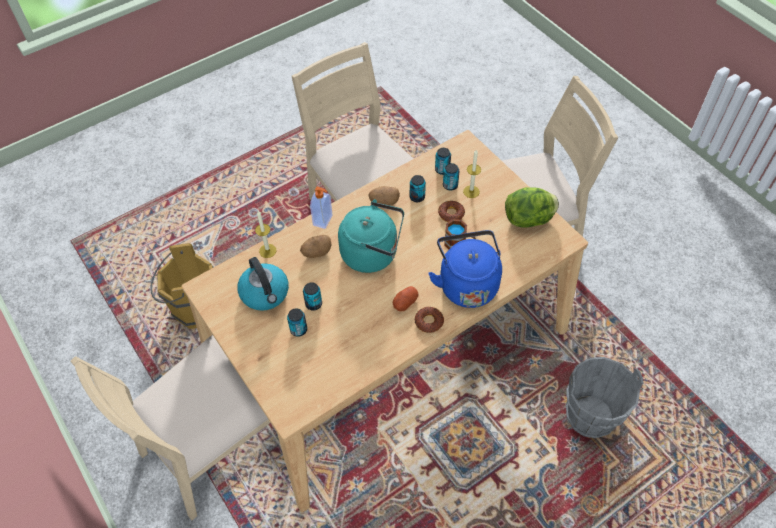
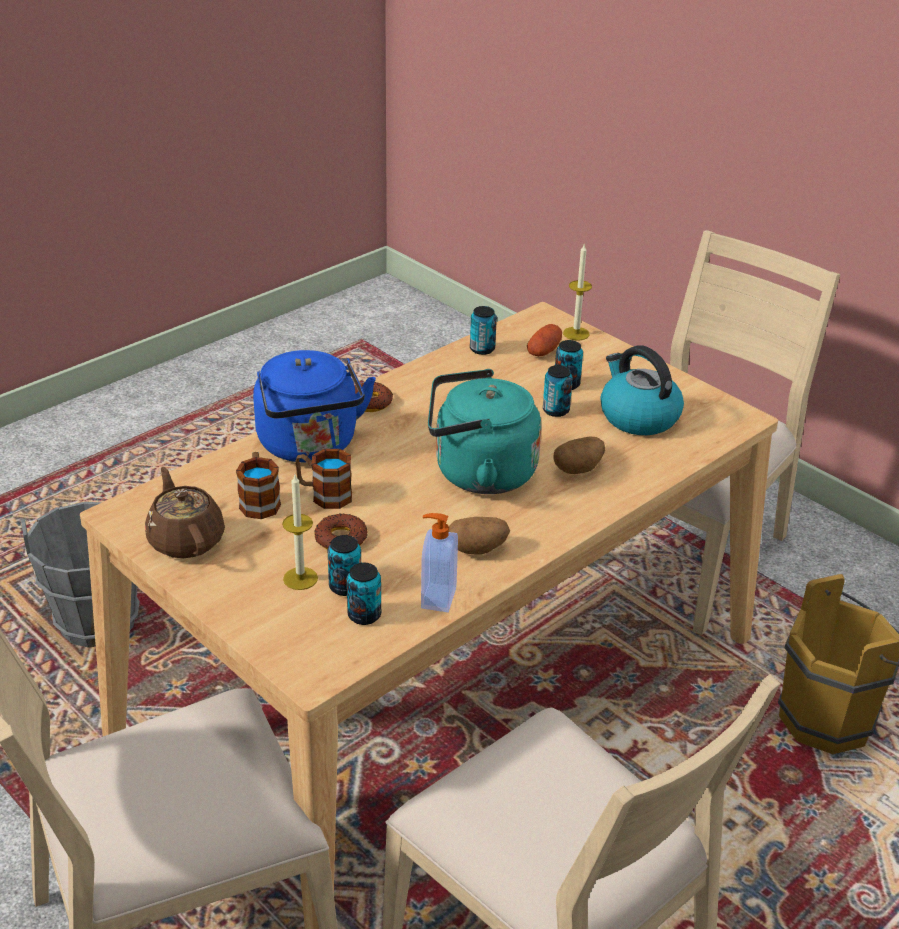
camera: 170 degrees right, 20 degrees down
(267, 251) = (664, 466): candle -> candle (576, 333)
(323, 220) = (585, 513): soap dispenser -> soap dispenser (437, 598)
(405, 302) = (410, 420): potato -> potato (544, 351)
(417, 197) = (412, 561): can -> can (482, 349)
(494, 243) = (259, 501): none -> mug
(529, 219) = (186, 540): lettuce -> brown teapot

